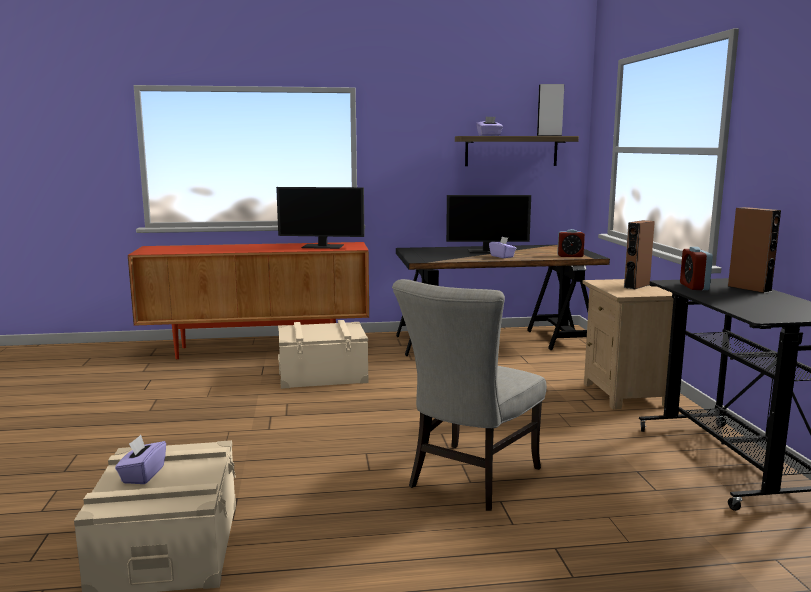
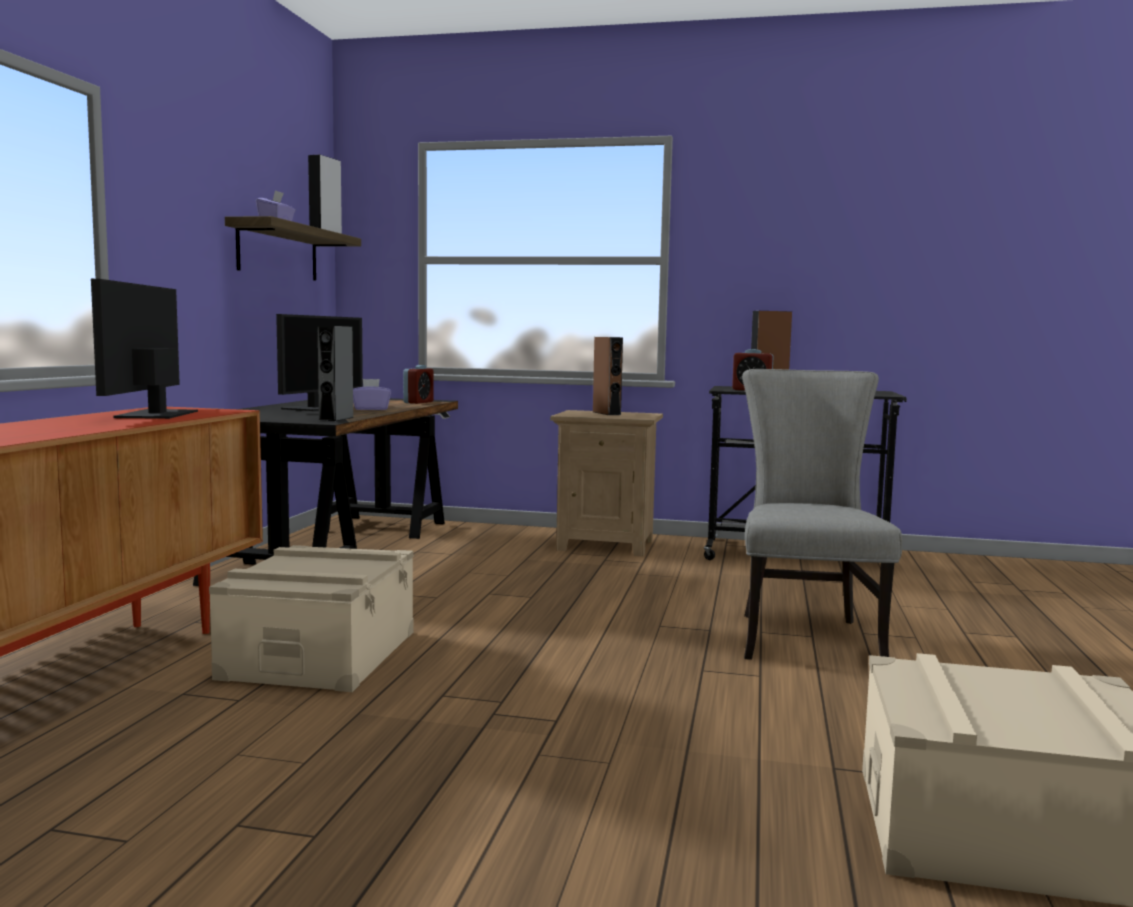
camera: 70 degrees left, 5 degrees down
(142, 475) = (1019, 717): purple tissue box -> none
(323, 246) = (156, 414): monitor -> monitor turned 150 degrees clockwise
(435, 260) = (336, 419): none -> grey speaker
(469, 479) = (805, 635): grey chair -> grey chair turned 135 degrees counterclockwise

